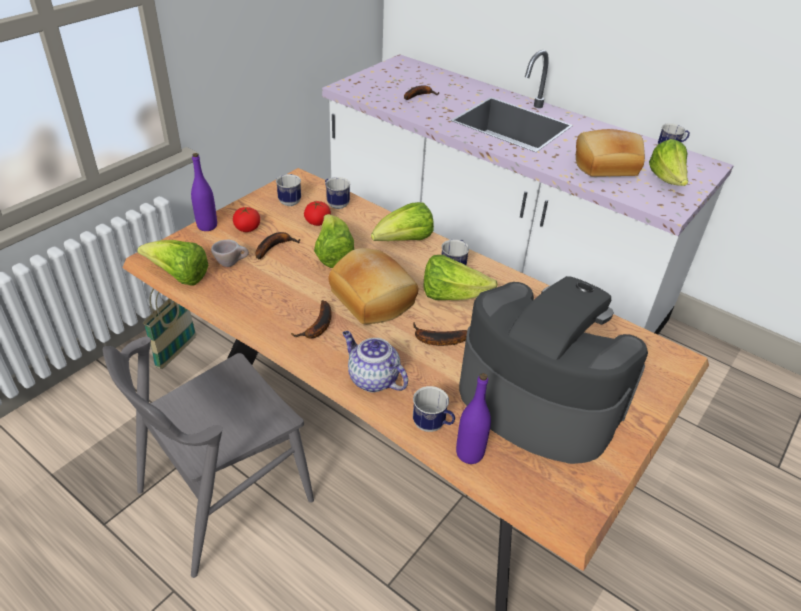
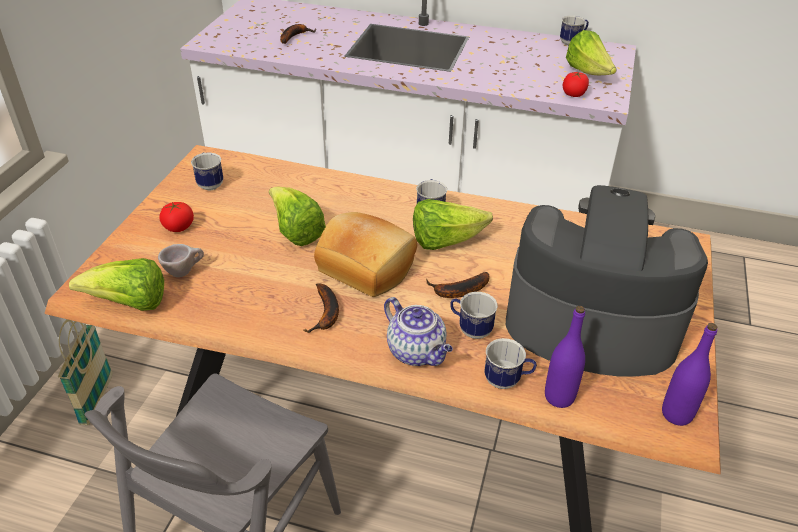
camera: 20 degrees left, 0 degrees up
(207, 226) = (128, 236): purple bottle -> purple bottle (676, 414)
(274, 247) = (223, 240): banana -> none
(317, 222) = (256, 200): tomato -> tomato (573, 94)
(336, 203) = (264, 174): mug -> mug (470, 329)
(372, 379) = (417, 352): teapot -> teapot turned 150 degrees counterclockwise
(404, 241) = (362, 197): lettuce -> none
(606, 166) = (525, 71): bread -> none

